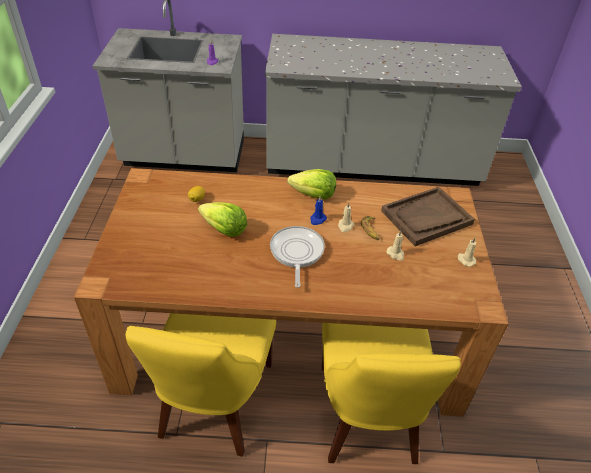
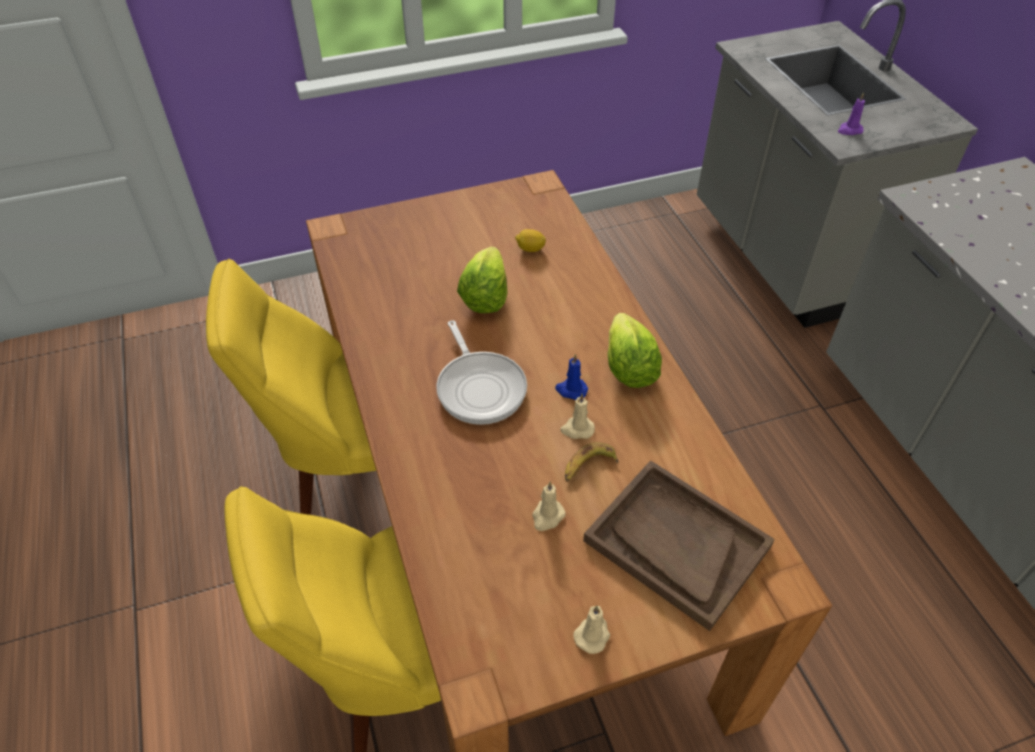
camera: 70 degrees right, 5 degrees up
(296, 253) = (480, 387): frying pan -> frying pan turned 90 degrees clockwise

